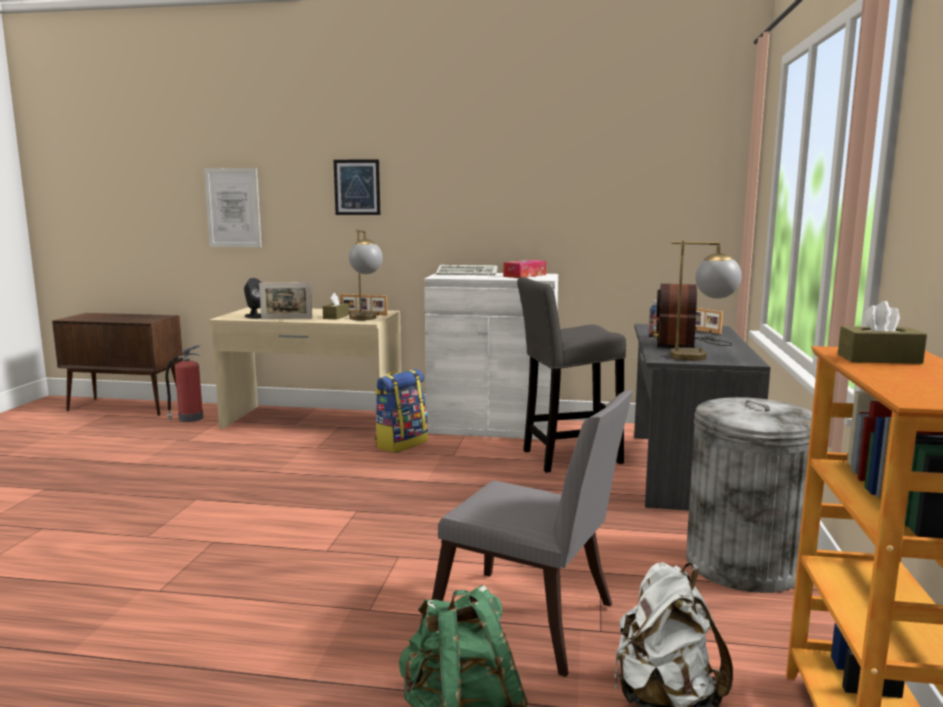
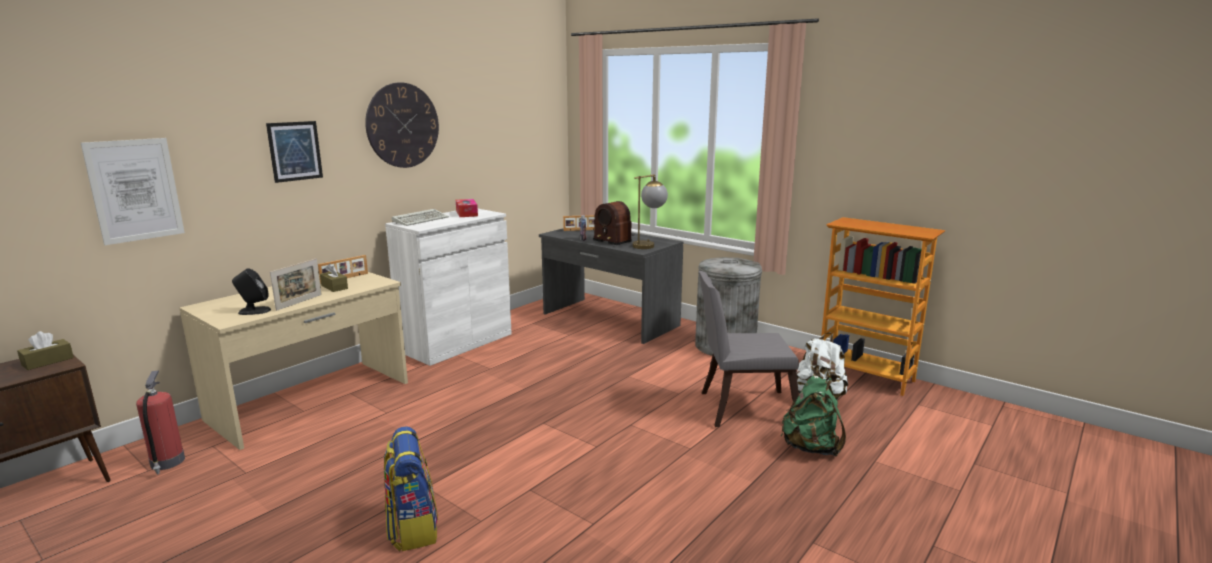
camera: 60 degrees left, 5 degrees up
(365, 319) = (371, 281): table lamp -> none
(401, 444) = (436, 379): backpack -> backpack (412, 528)
(476, 168) = (403, 125): none -> wall clock
(532, 624) = (741, 408): grey chair -> grey chair turned 150 degrees counterclockwise
(566, 458) = (548, 339): grey stool -> none
(879, 359) = (858, 224): brown tissue box -> brown tissue box (48, 361)

